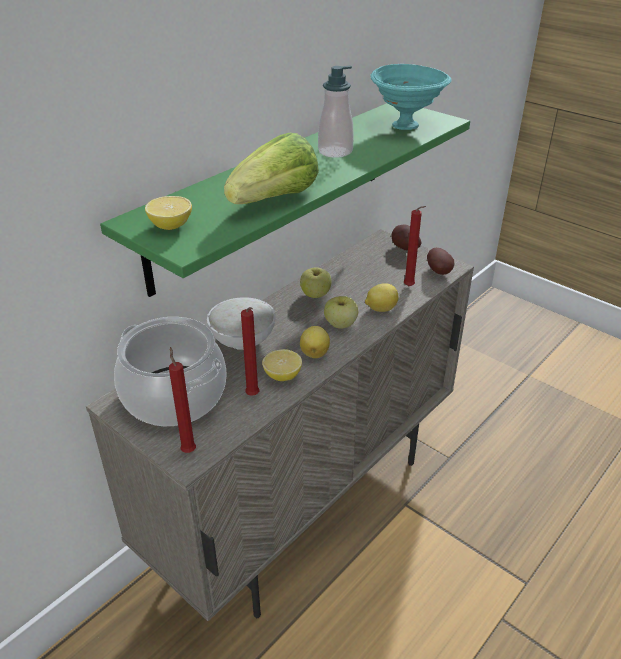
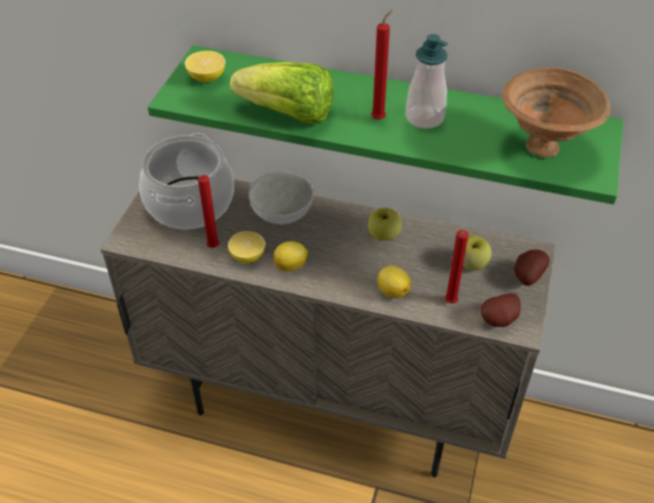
camera: 65 degrees right, 10 degrees up
(188, 449) = (135, 235): red candle -> red candle (379, 118)
(340, 324) = (346, 269): apple -> apple (471, 264)
(406, 125) = (545, 148): turquoise bowl -> brown bowl

